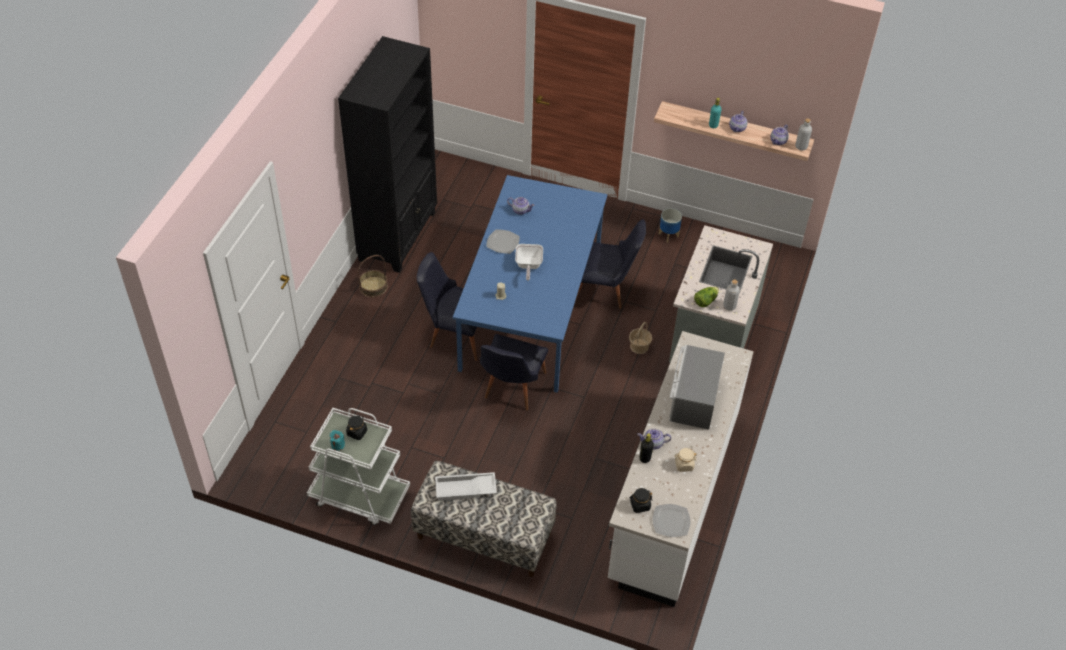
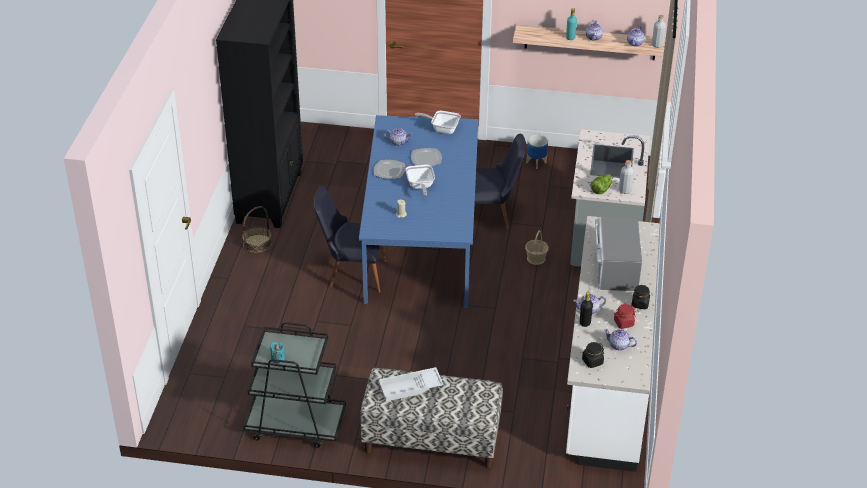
camera: 10 degrees left, 10 degrees down
(357, 432) = (294, 345): black jar -> black jar (640, 304)
(359, 496) = (295, 424): white cart -> black cart
(511, 389) = (421, 312): black chair -> none
(568, 201) = (442, 129): none -> frying pan
(671, 521) = (626, 370): plate -> plate (426, 158)
(672, 491) = (619, 345): none -> teapot
(684, 465) = (623, 323): beige jar -> red jar

